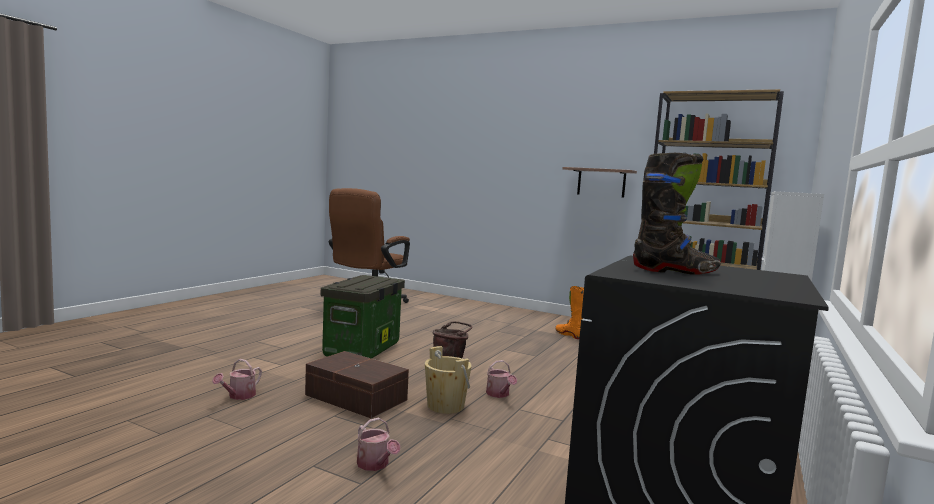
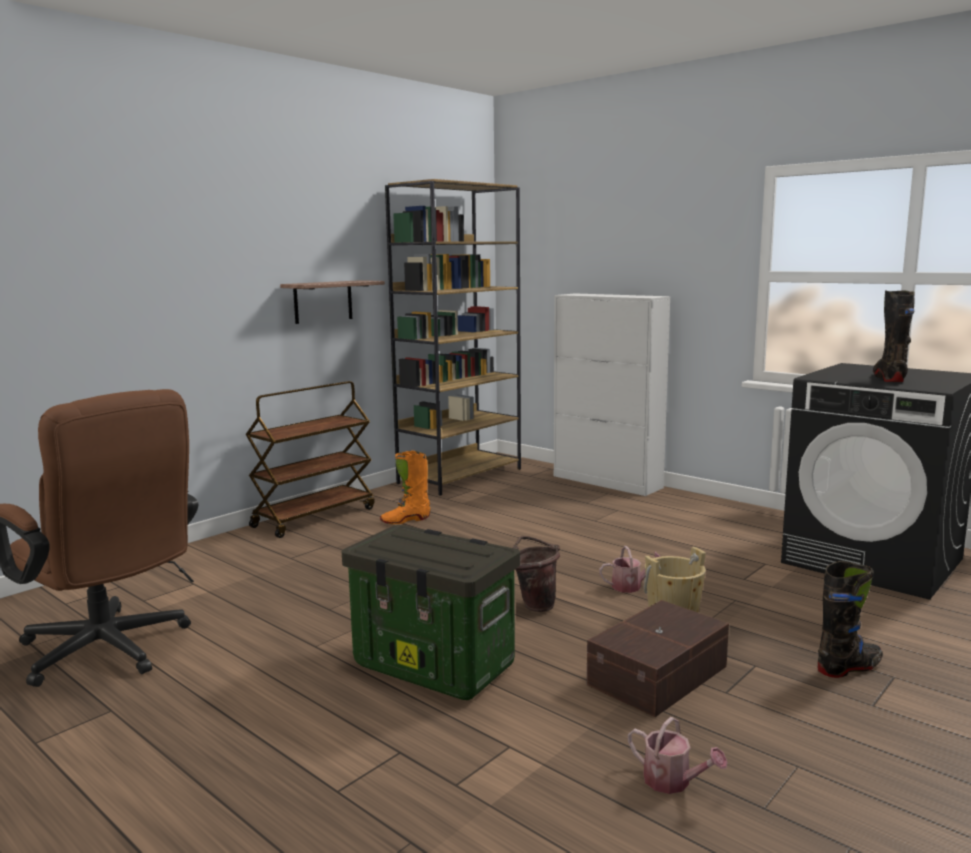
camera: 75 degrees left, 5 degrees up
(375, 465) = (849, 667): watering can -> black boot
(553, 318) = (314, 517): none -> brown cart

